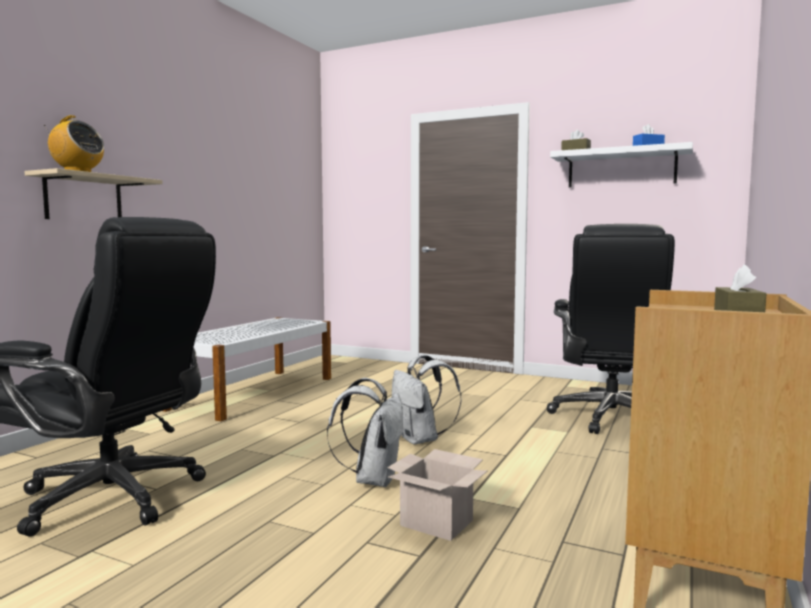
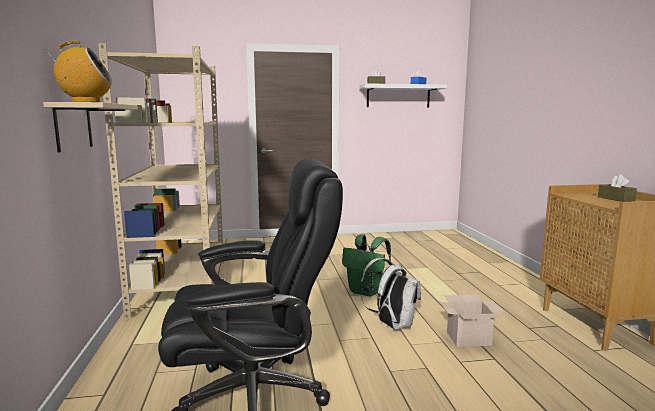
camera: 35 degrees left, 5 degrees up
(253, 393) = (182, 286): white bench -> beige bookcase
(421, 439) = (366, 292): white backpack -> green backpack
(610, 417) = (430, 254): black office chair -> none

